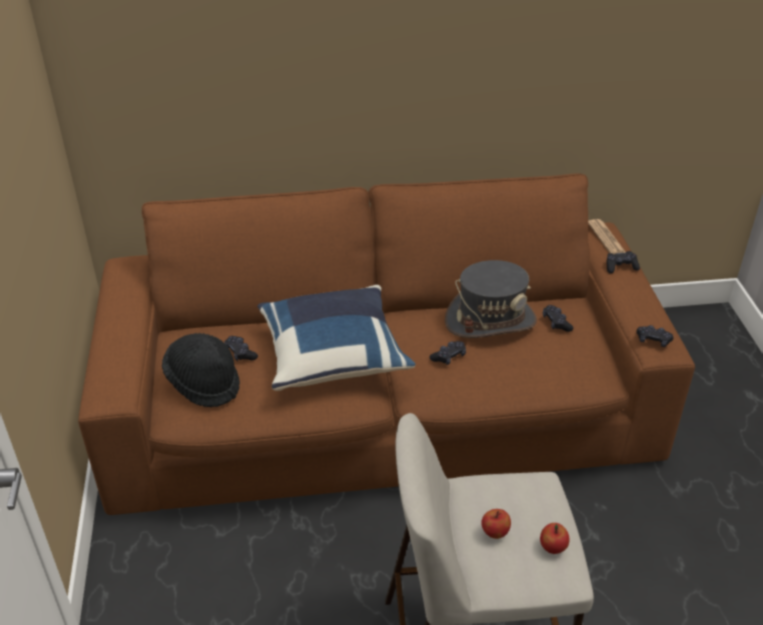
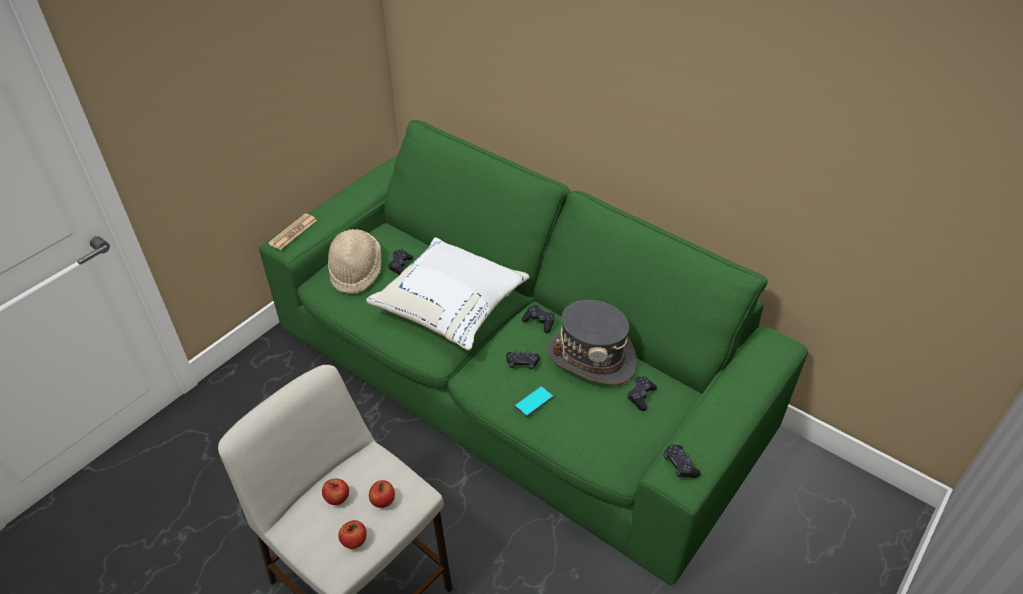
camera: 45 degrees right, 5 degrees up
(204, 383) = (356, 271): black hat -> beige hat
(333, 356) = (451, 307): blue pillow -> white pillow
(381, 411) = (512, 380): brown sofa -> green sofa
(494, 376) = (534, 401): none -> phone
(529, 506) = (383, 501): none -> apple
(606, 238) = (769, 354): newspaper -> newspaper (293, 232)
(620, 267) = (743, 386): black game controller -> black game controller (539, 322)

